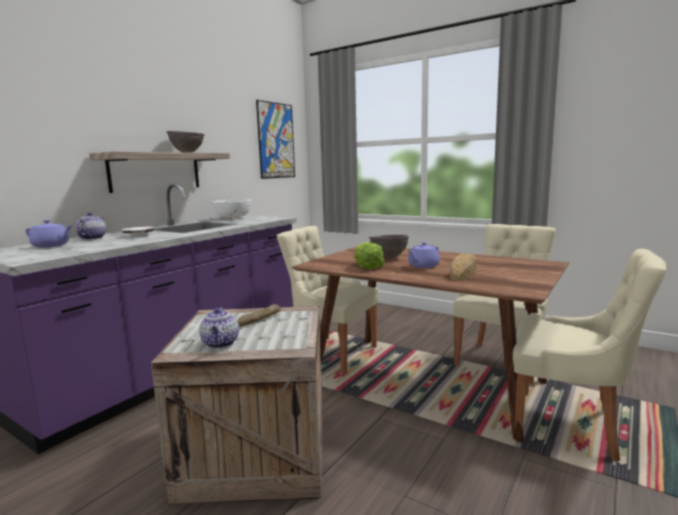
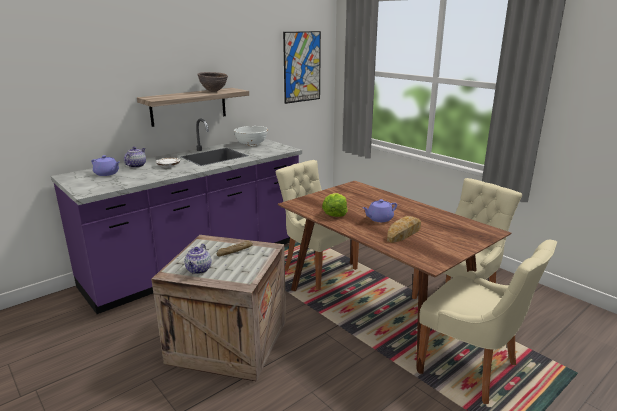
camera: 15 degrees right, 10 degrees up
(389, 258) = (360, 204): brown bowl -> none

